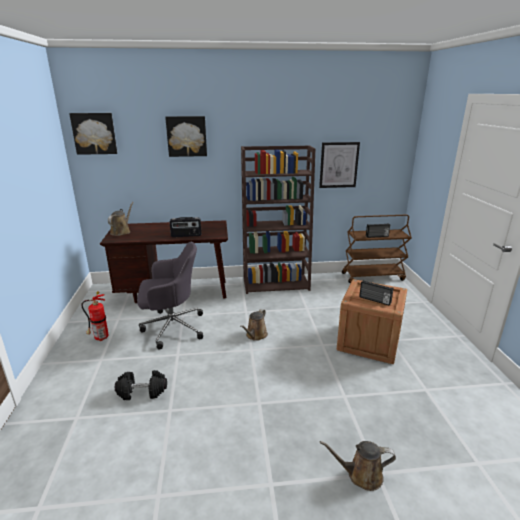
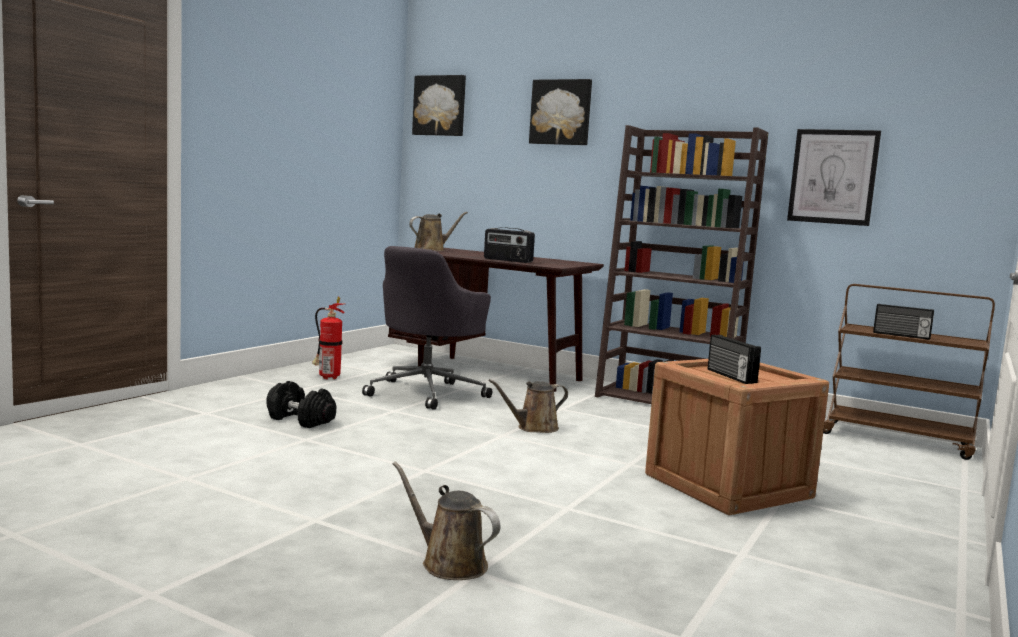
camera: 35 degrees right, 15 degrees down
(171, 327) = (427, 392): grey office chair -> grey office chair turned 90 degrees clockwise

